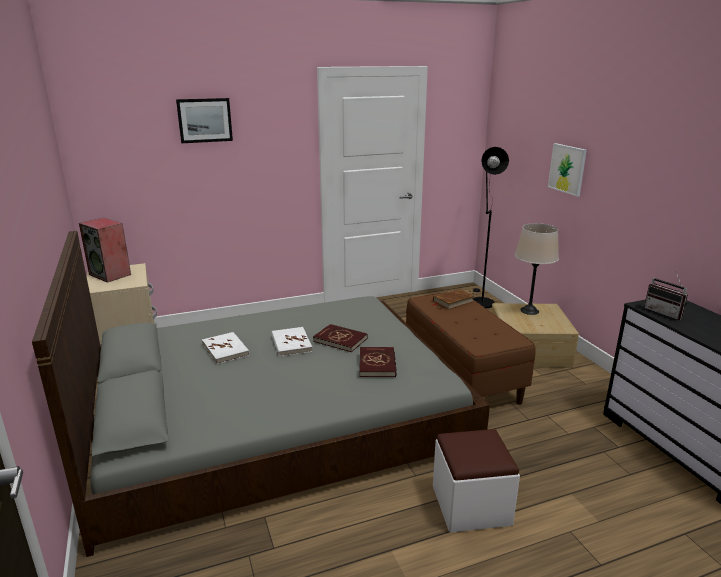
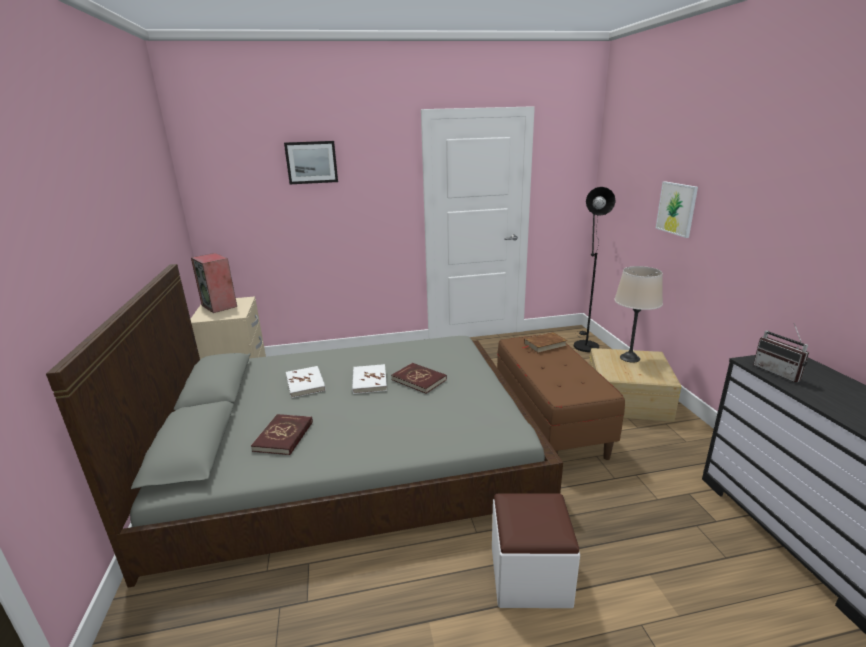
camera: 10 degrees right, 0 degrees up
(377, 364) = (448, 408): red book -> red book (284, 436)

